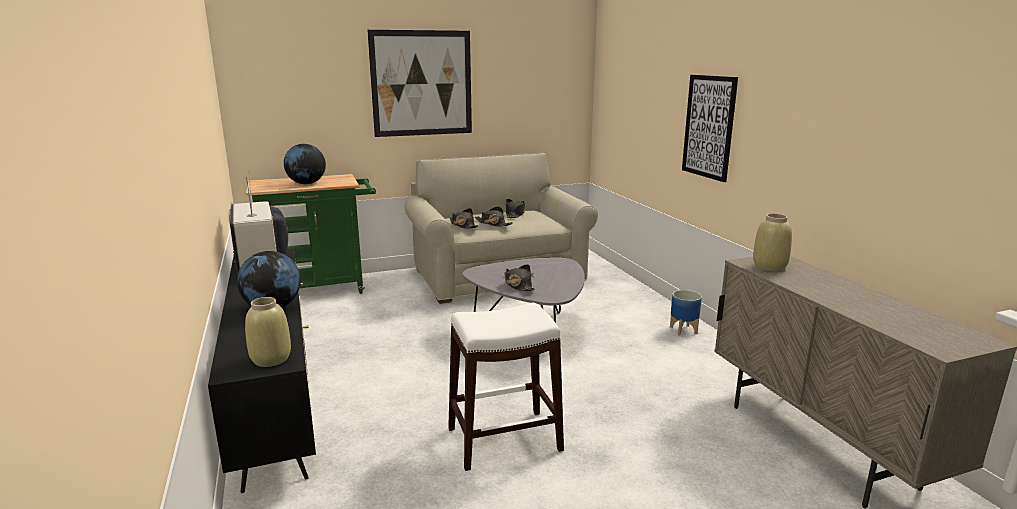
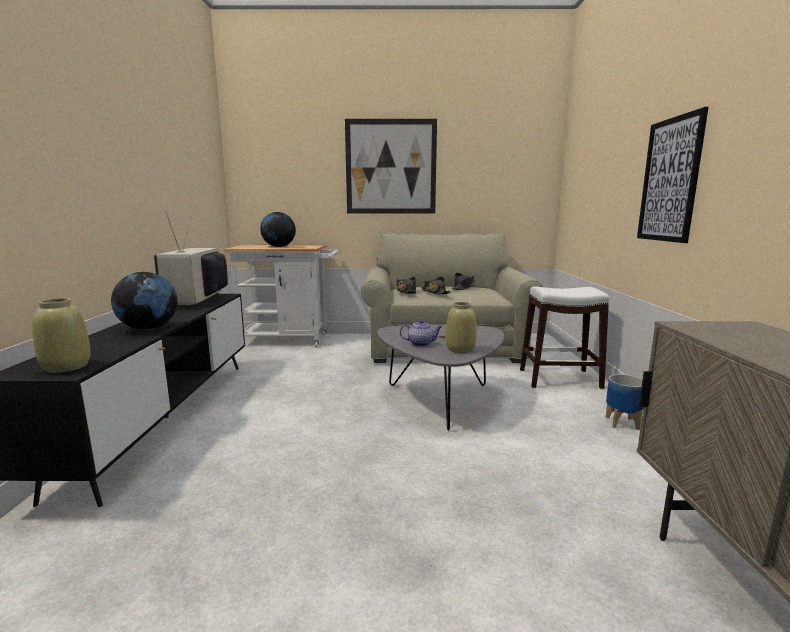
camera: 20 degrees right, 5 degrees down
(321, 288) = (290, 340): green cart -> white cart
(503, 439) = (325, 510): white stool -> white stool (559, 378)
(518, 285) = (421, 344): black hat -> teapot
(769, 267) = (725, 333): beige vase -> beige vase (460, 349)

